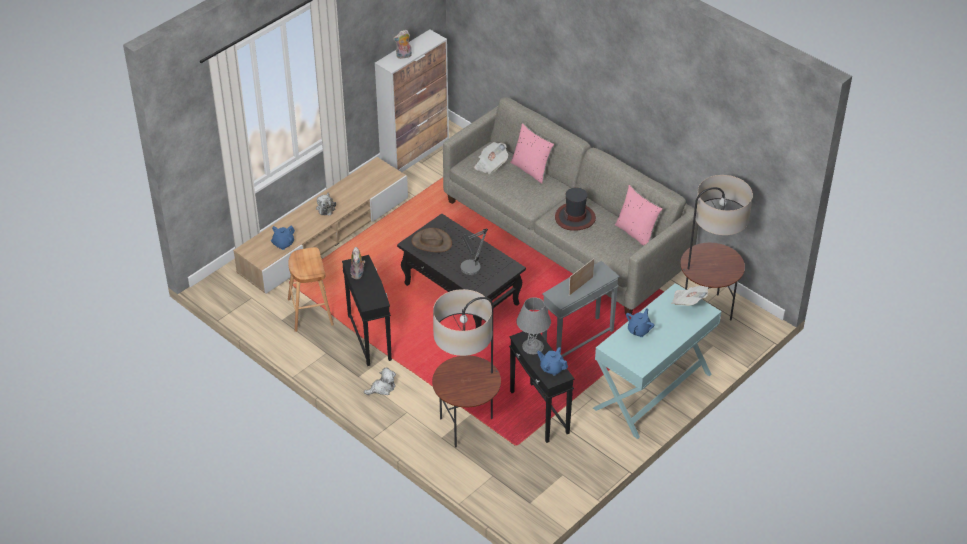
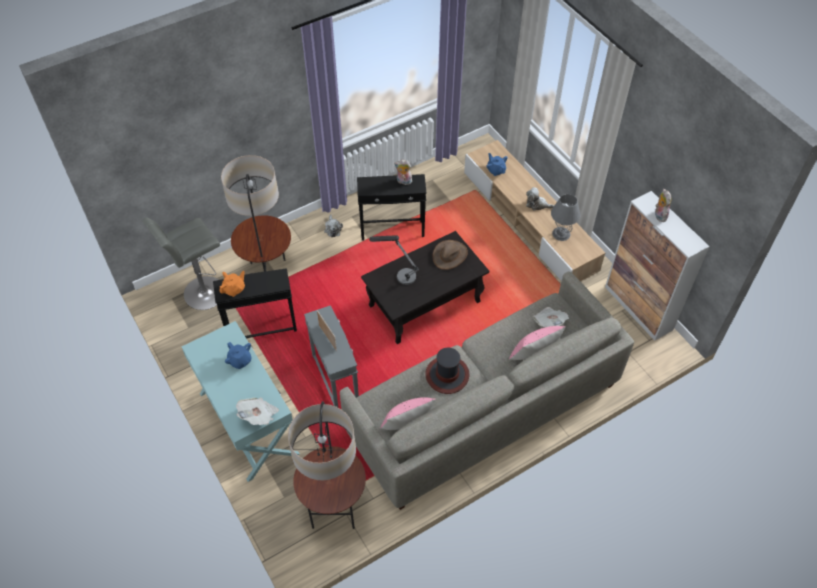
camera: 105 degrees right, 10 degrees up
(310, 312) = (435, 198): brown stool -> none
(514, 477) = (201, 294): none -> grey stool
(533, 346) = (266, 282): grey table lamp -> grey table lamp (561, 234)
(552, 368) = (234, 289): blue teapot -> orange teapot

